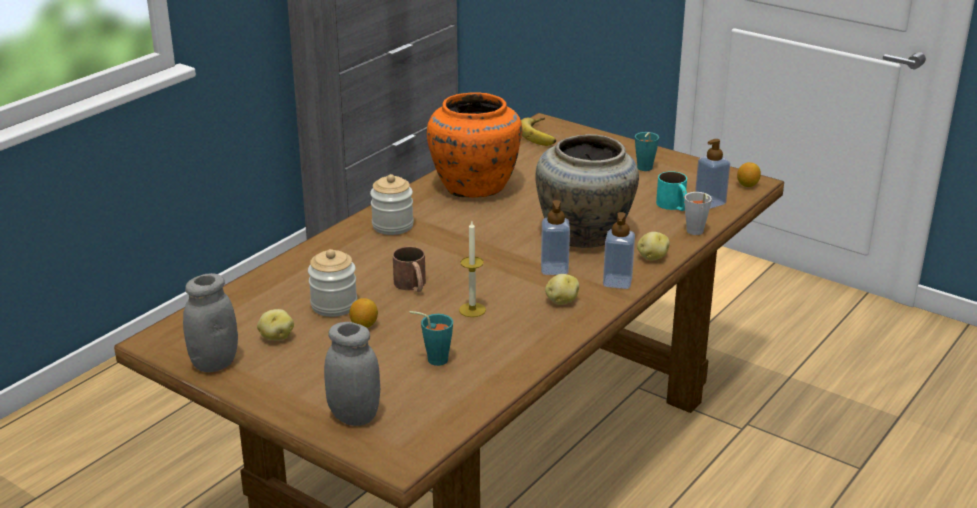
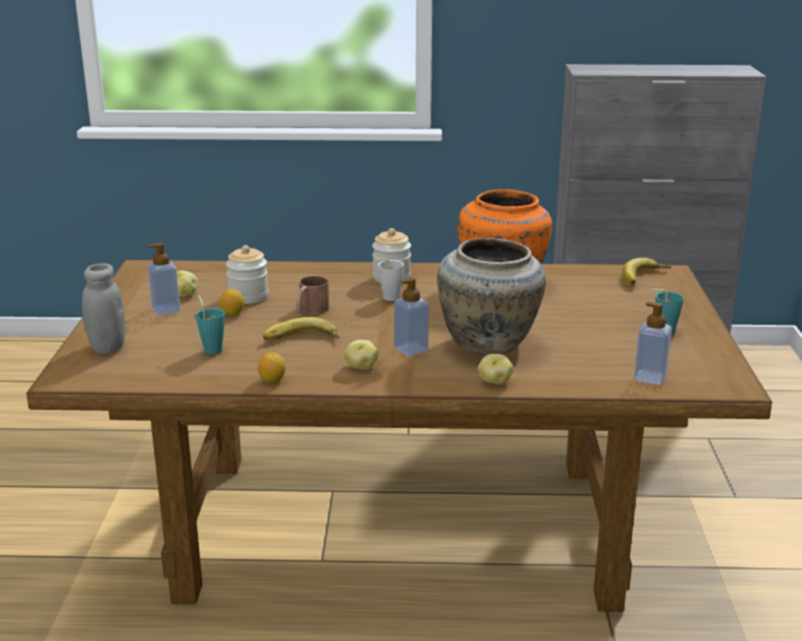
camera: 55 degrees right, 5 degrees down
(214, 363) = (132, 289): grey jar -> none
(472, 310) = (302, 340): candle -> banana
(617, 282) = (426, 379): soap dispenser -> soap dispenser (166, 310)
(674, 206) = (611, 364): turquoise mug -> none
(695, 233) = (574, 387): grey cup -> grey cup (387, 298)
(747, 185) = (723, 385): lemon -> lemon (272, 380)

